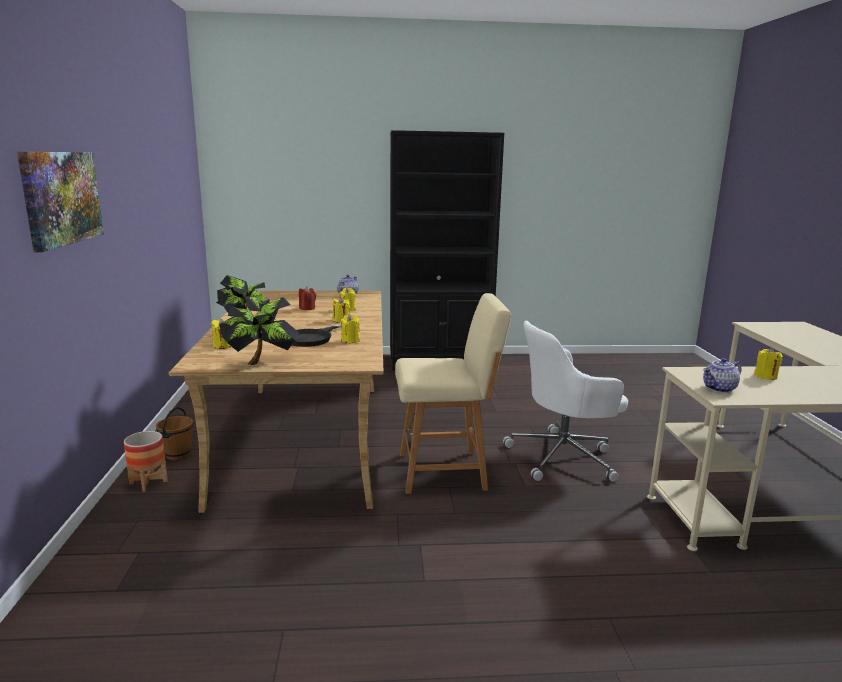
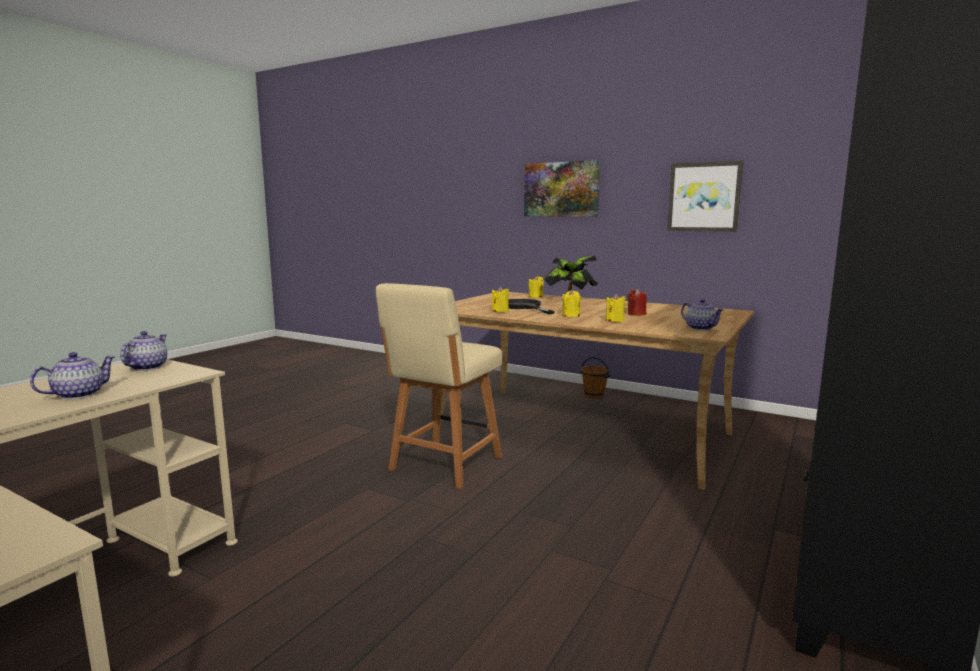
camera: 125 degrees right, 5 degrees down
(146, 198) = (704, 197): none -> picture
(148, 482) = (558, 387): planter -> none
(262, 363) = (482, 298): potted plant -> none
(563, 457) = (372, 535): white office chair -> none
(765, 376) = (78, 394): yellow candle -> teapot

